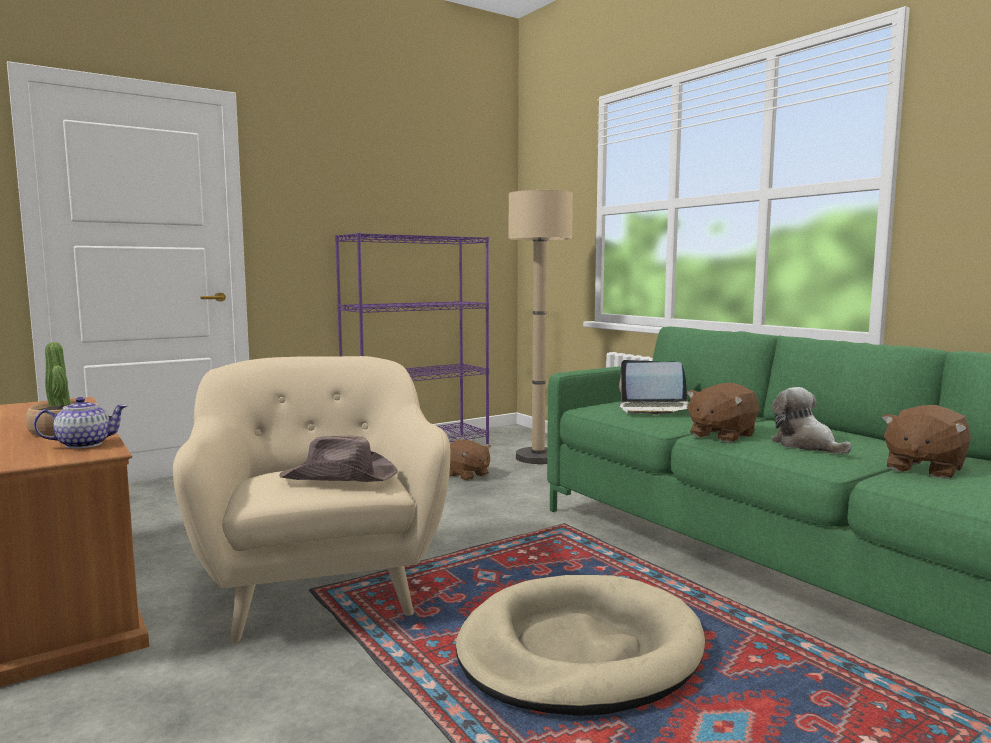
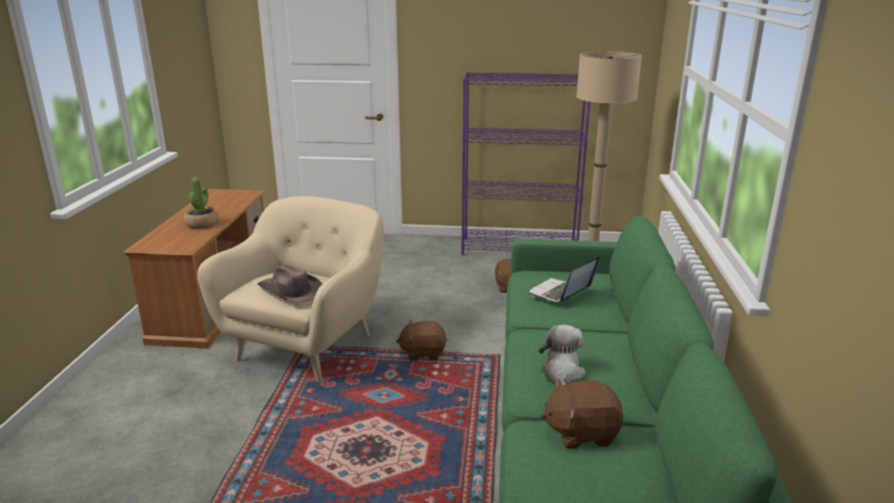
camera: 40 degrees right, 15 degrees up
(83, 444) = (190, 239): teapot -> none
(579, 651) = (356, 444): beige dog bed -> none
(654, 409) = (560, 293): laptop -> laptop turned 75 degrees clockwise
(721, 435) = (538, 340): brown plush toy -> brown plush toy (423, 353)

